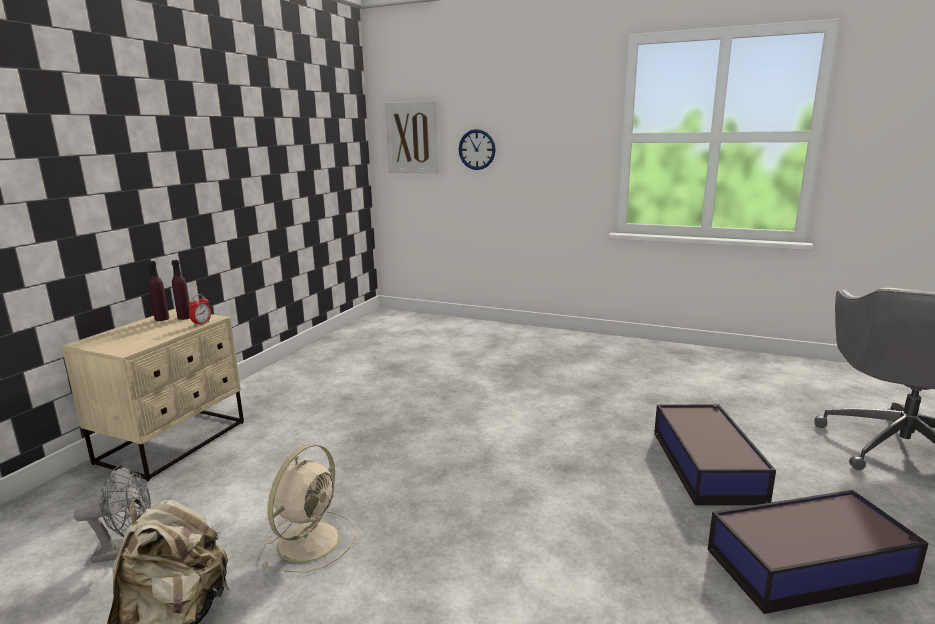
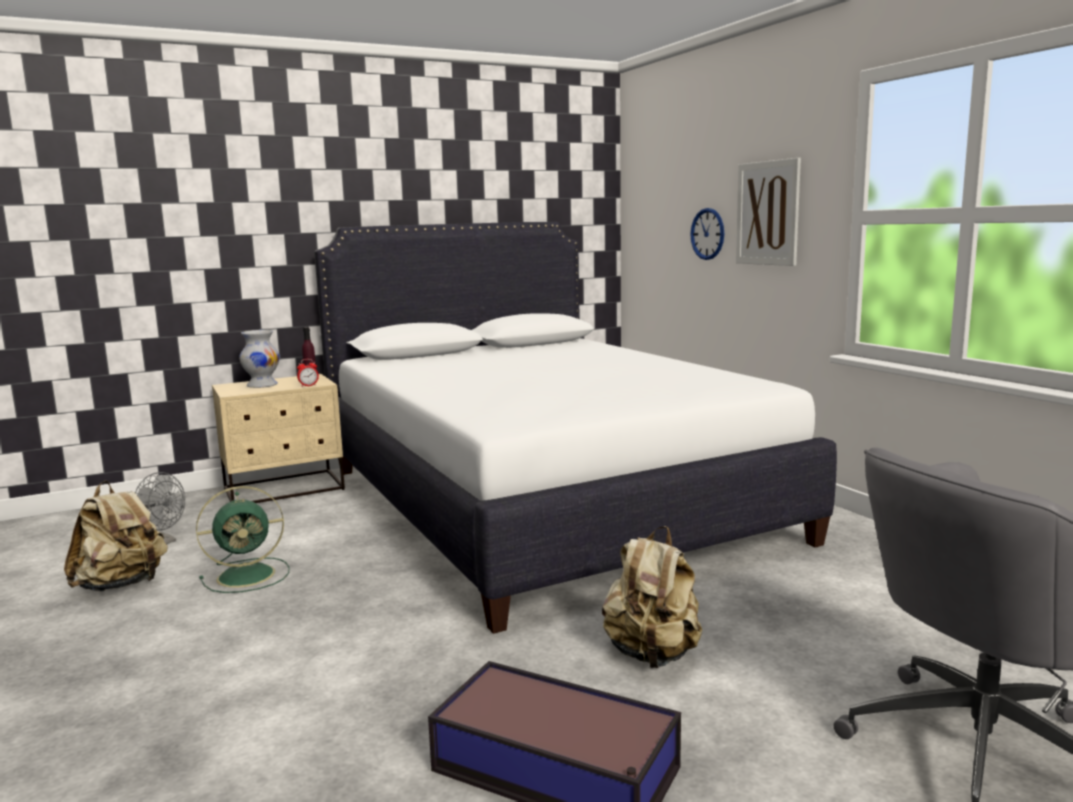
camera: 40 degrees right, 5 degrees down
(140, 334) = (262, 385): none -> white vase
(162, 319) = (297, 378): purple bottle -> none
(311, 539) = (249, 575): beige fan -> green fan
(412, 138) = (653, 220): picture -> picture (767, 213)
(441, 382) = (544, 502): none -> white bed
(706, 464) = (653, 654): storage box -> beige backpack

